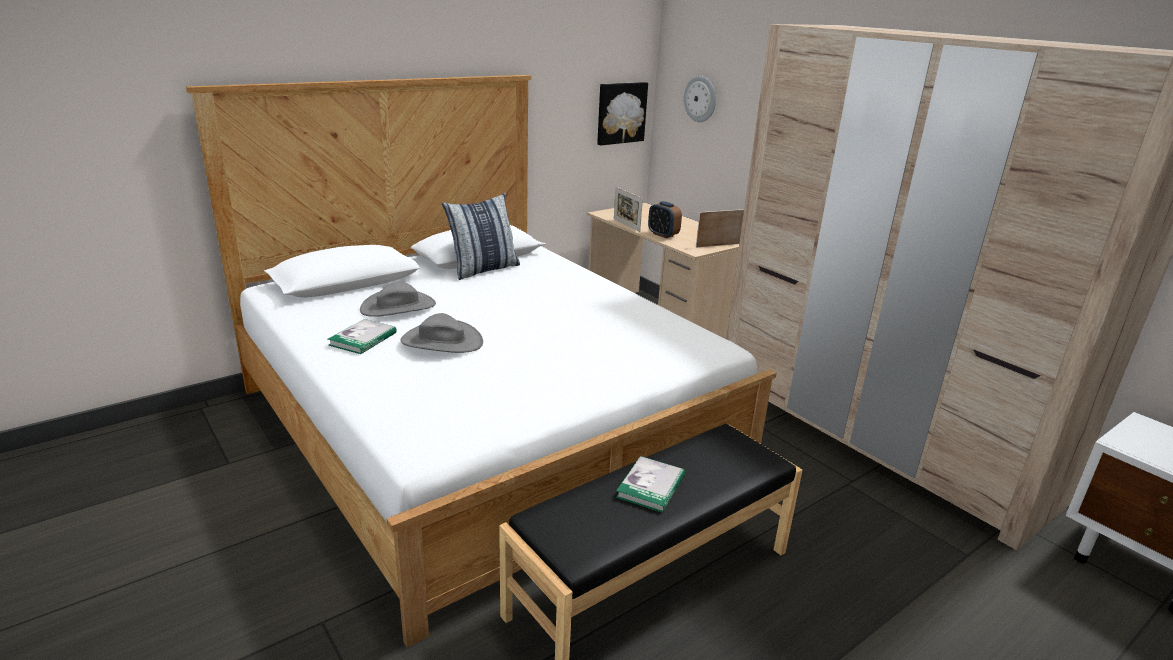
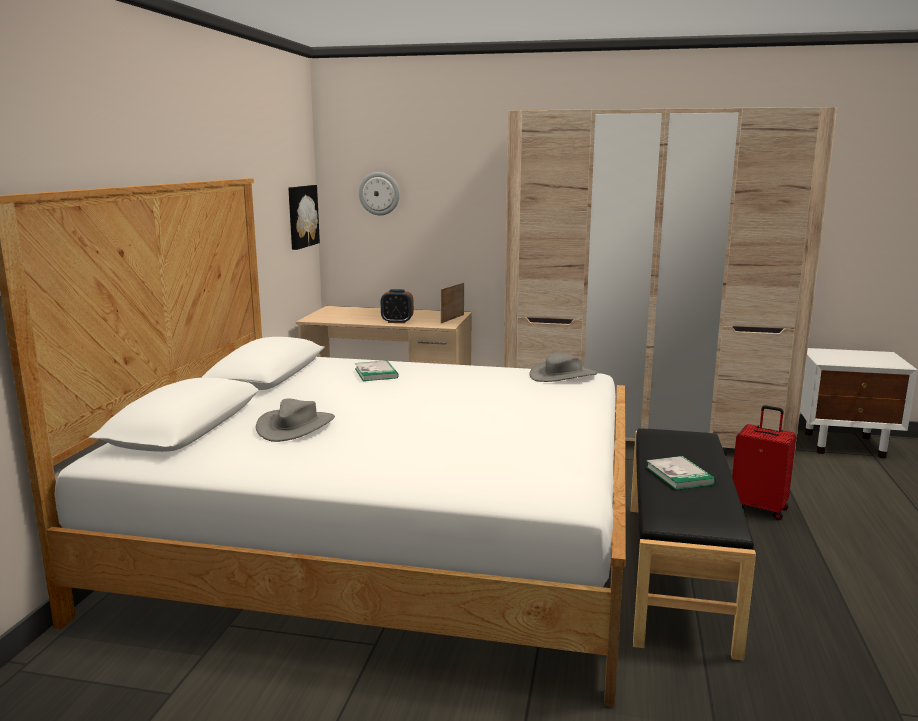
camera: 40 degrees left, 10 degrees down
(363, 339) = (328, 456): book -> book (376, 373)
(441, 341) = (407, 432): grey hat -> grey hat (563, 375)
(483, 269) = (299, 381): pillow -> none
(626, 225) = (352, 322): picture frame -> none
(859, 575) = (759, 508): none -> red suitcase

